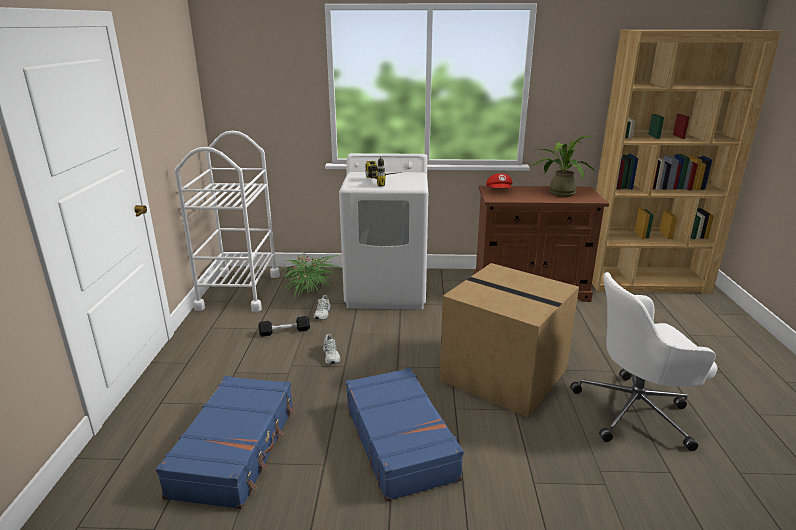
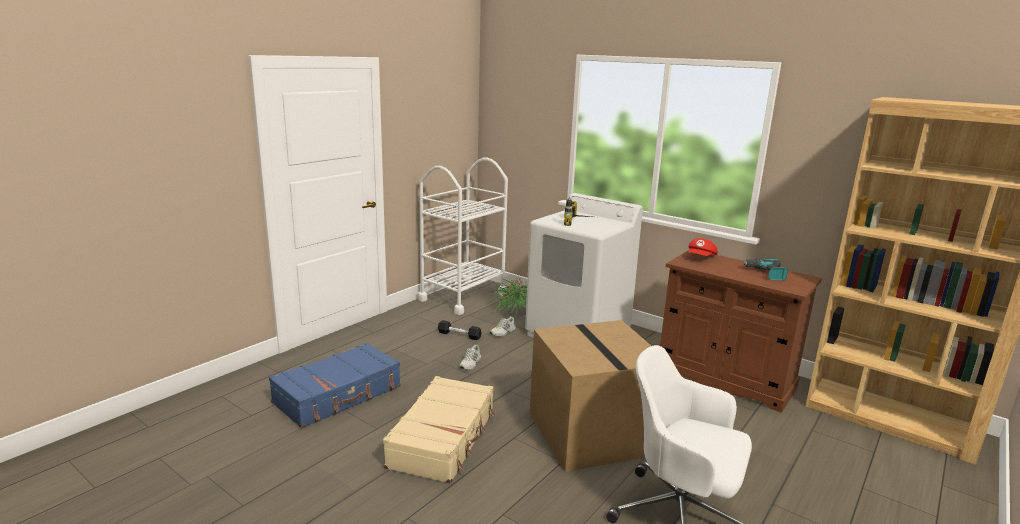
camera: 35 degrees right, 5 degrees down
(400, 441) = (443, 439): blue suitcase -> beige suitcase
(558, 192) = (765, 274): potted plant -> power drill

